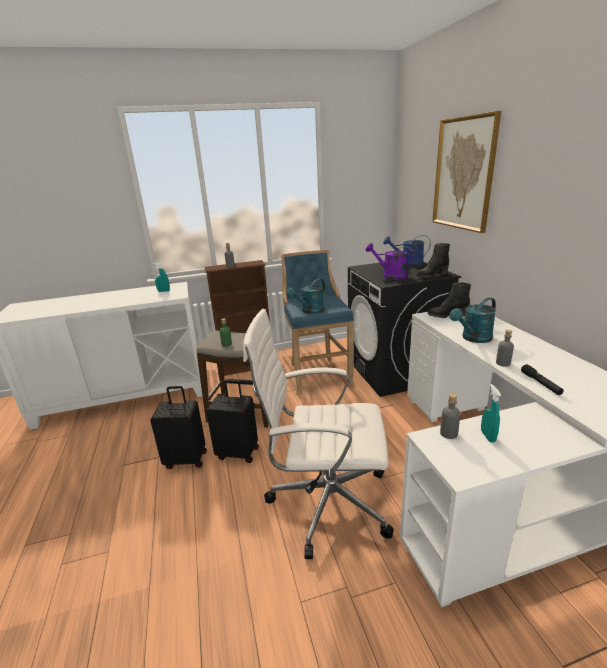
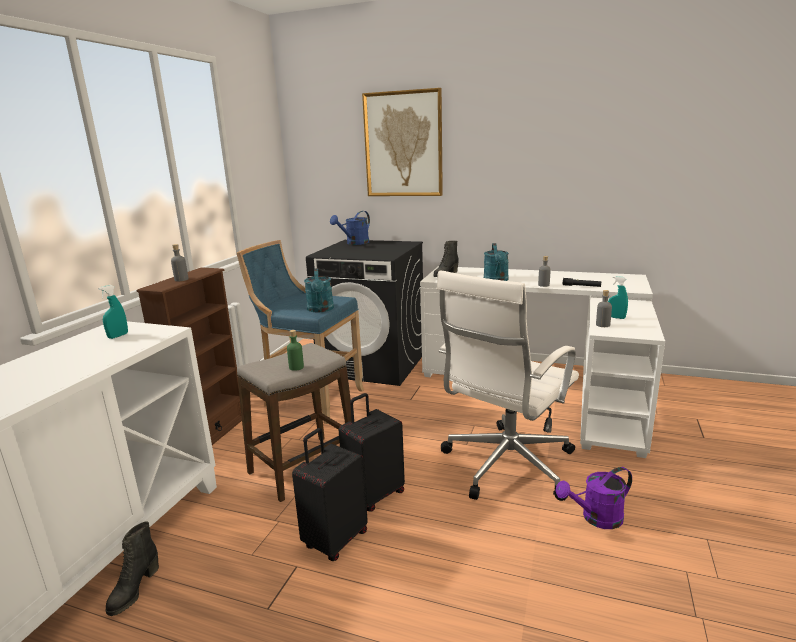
camera: 55 degrees left, 5 degrees down
(390, 276) = (371, 252): purple watering can -> purple watering can (596, 518)
(431, 275) = (402, 245): black boot -> black boot (134, 590)

